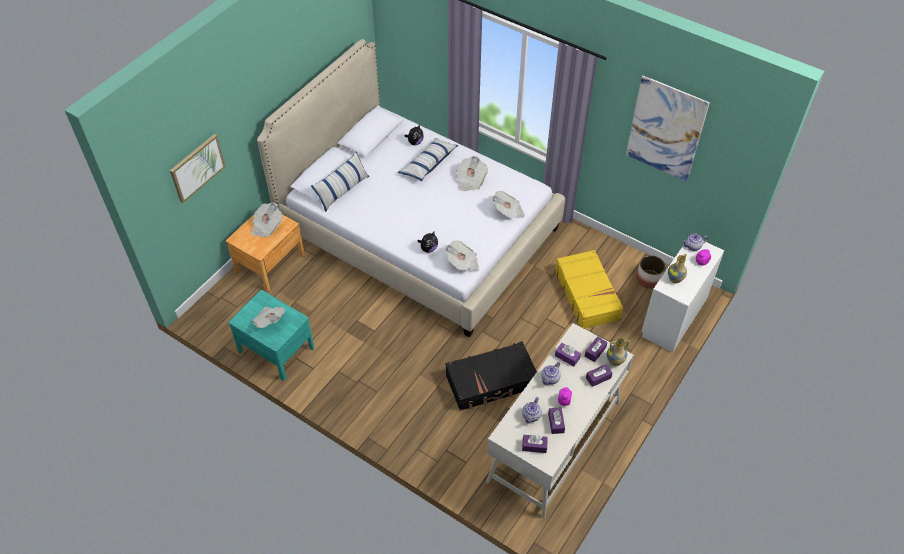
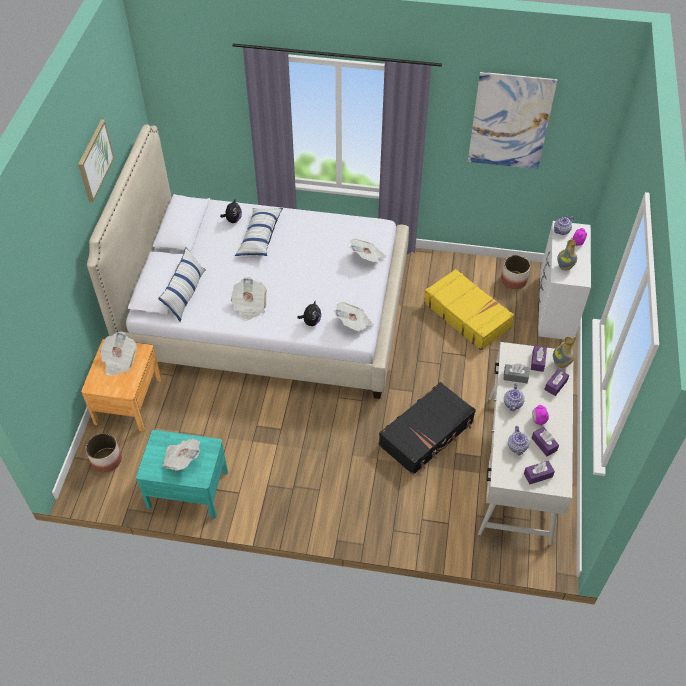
camera: 25 degrees left, 0 degrees up
(197, 167) = (42, 317): picture -> picture (95, 160)
(229, 303) = (106, 460): none -> planter
(470, 180) = (312, 239): newspaper -> newspaper (250, 306)
(567, 357) = (515, 376): purple tissue box -> grey tissue box

